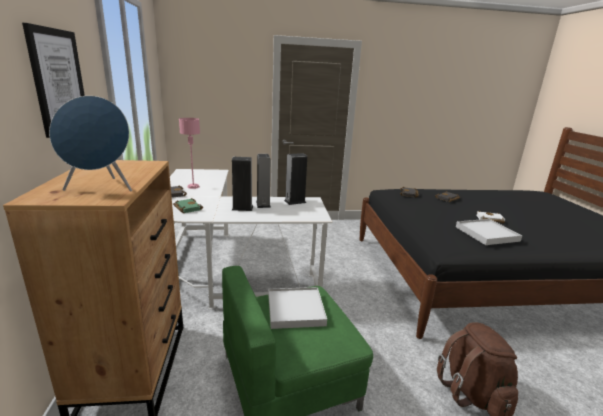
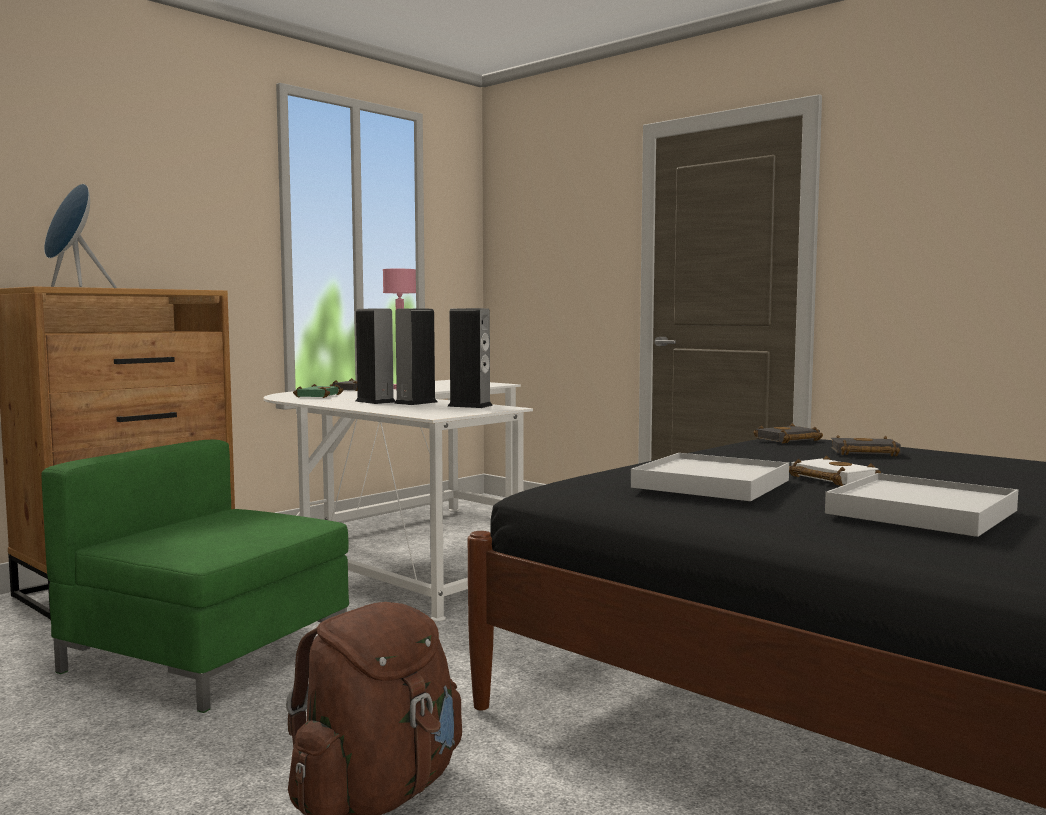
camera: 50 degrees right, 15 degrees down
(58, 81) = (153, 195): picture -> none
(295, 310) = (242, 523): white tray -> white tray (920, 512)

